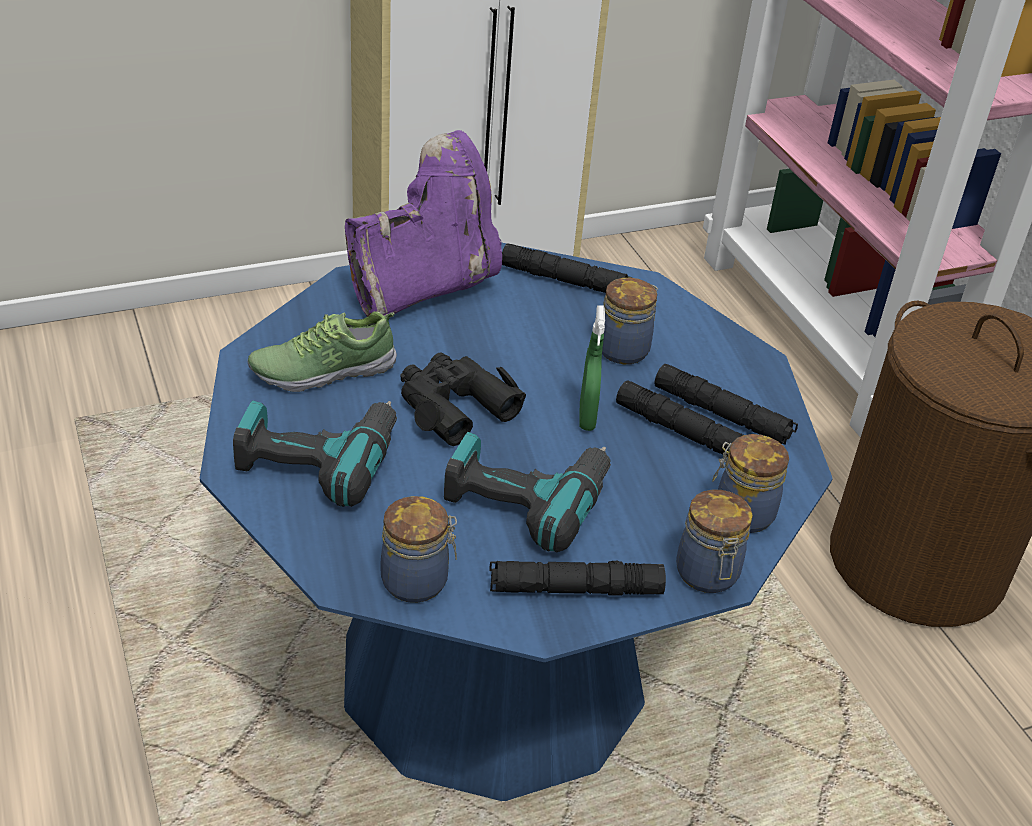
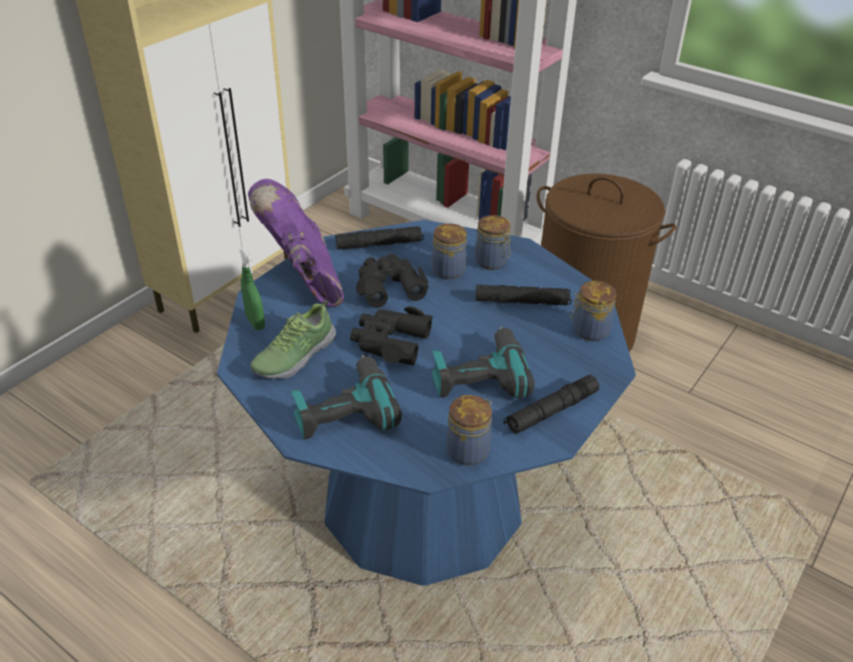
camera: 30 degrees left, 0 degrees up
(425, 287) = (304, 280): purple boot -> purple boot turned 45 degrees counterclockwise
(523, 337) = (389, 286): none -> black binoculars
(587, 417) = (466, 316): green spray bottle -> green spray bottle (255, 322)
(707, 575) = (604, 371): jar -> jar (492, 262)
(722, 414) = (530, 283): black flashlight -> none

